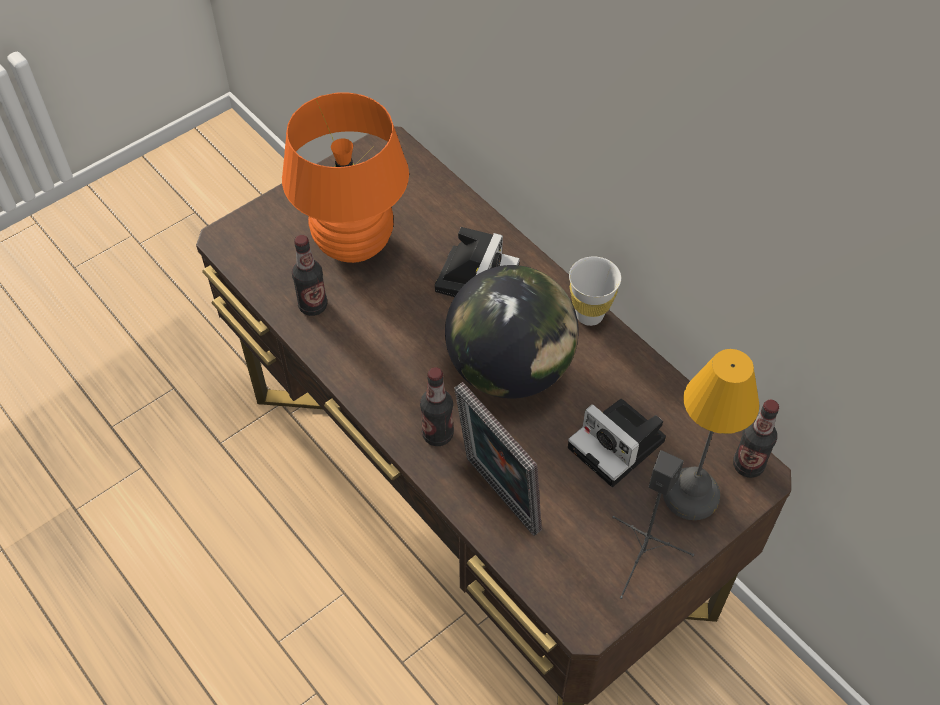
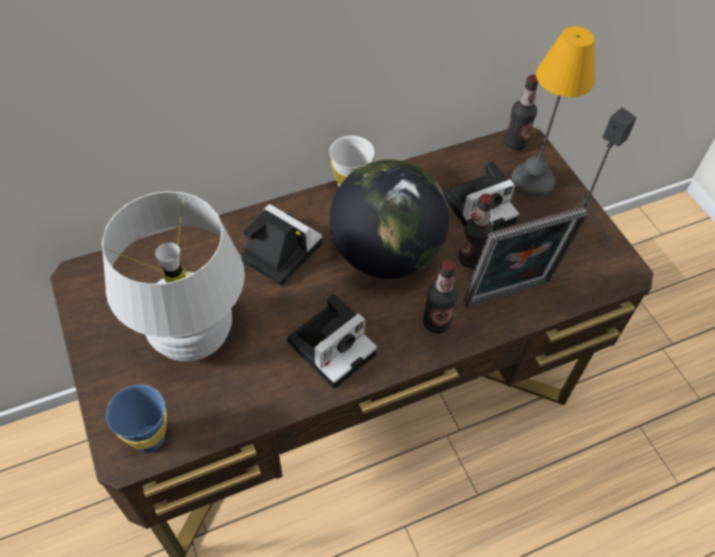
camera: 75 degrees left, 0 degrees up
(244, 249) = (150, 439): none -> blue cup
(313, 306) = (255, 389): bottle -> bottle (471, 259)
(354, 244) = (193, 336): orange table lamp -> white table lamp
(379, 352) = (333, 345): none -> camera

